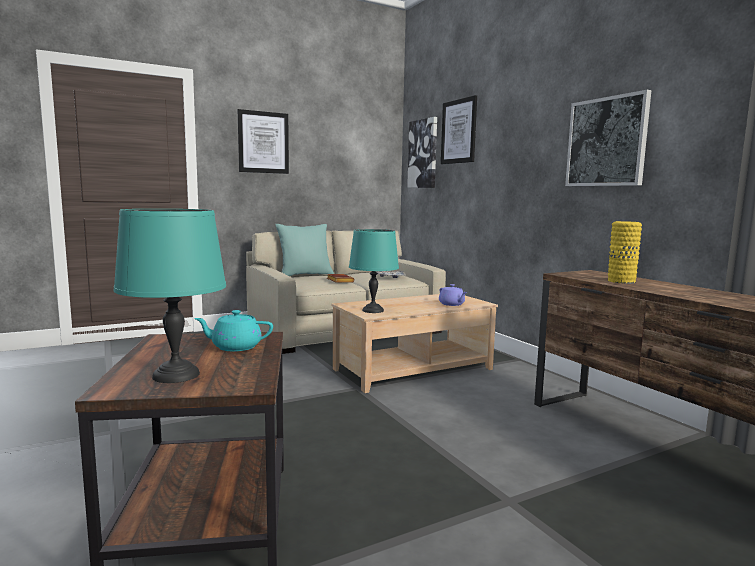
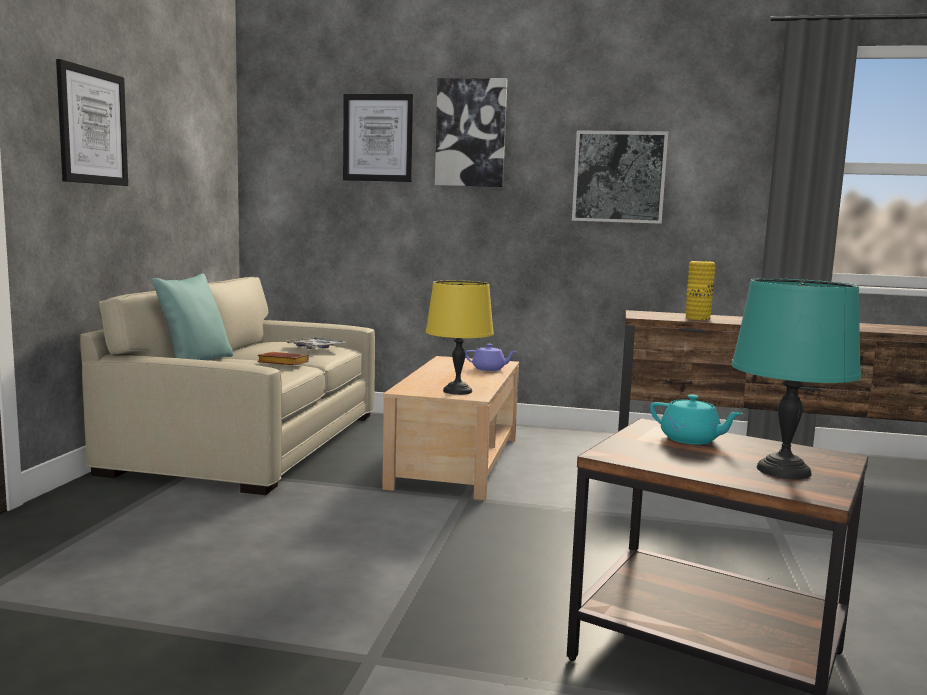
camera: 50 degrees left, 0 degrees up
(235, 347) = (691, 439): turquoise teapot -> turquoise teapot turned 90 degrees counterclockwise
(373, 310) = (458, 391): turquoise table lamp -> yellow table lamp
(423, 154) = (297, 161): picture -> picture (471, 133)

